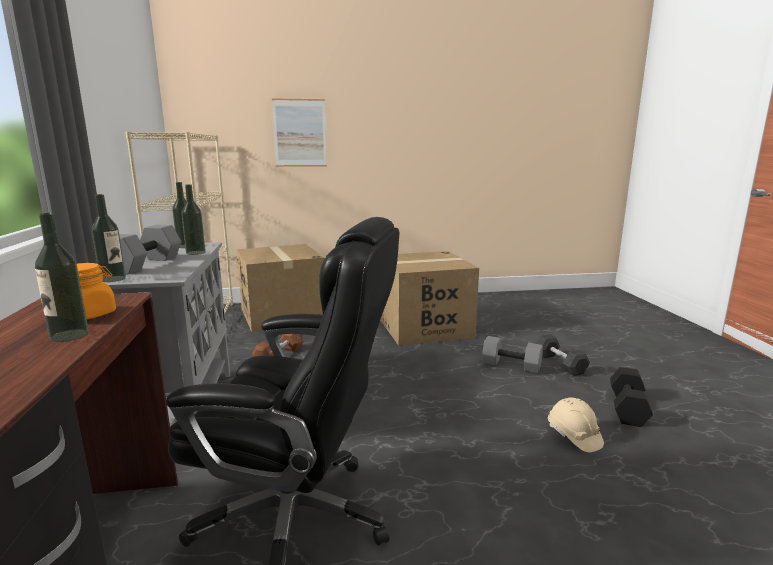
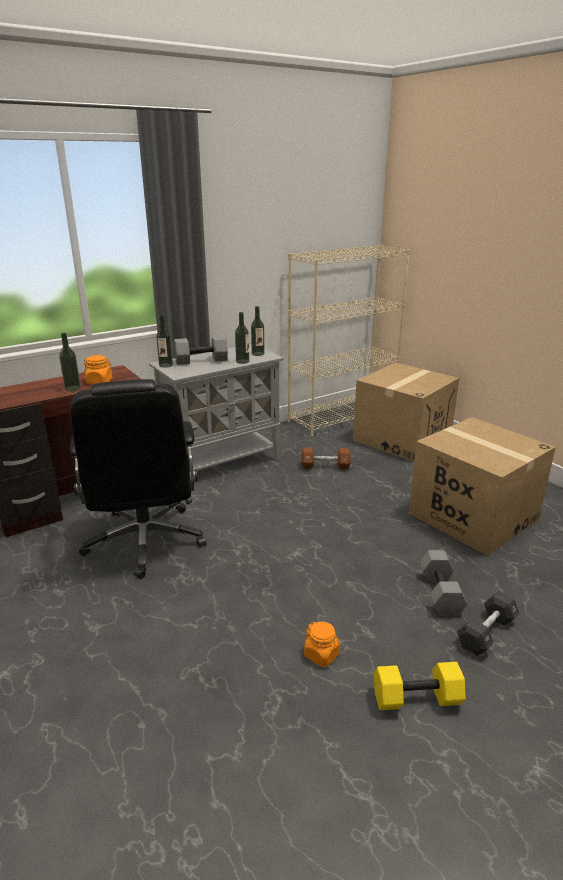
camera: 65 degrees right, 10 degrees up
(300, 133) = (478, 256): picture -> none
(573, 436) = (321, 655): beige hard hat -> orange jar
(629, 409) = (416, 700): black dumbbell -> yellow dumbbell

